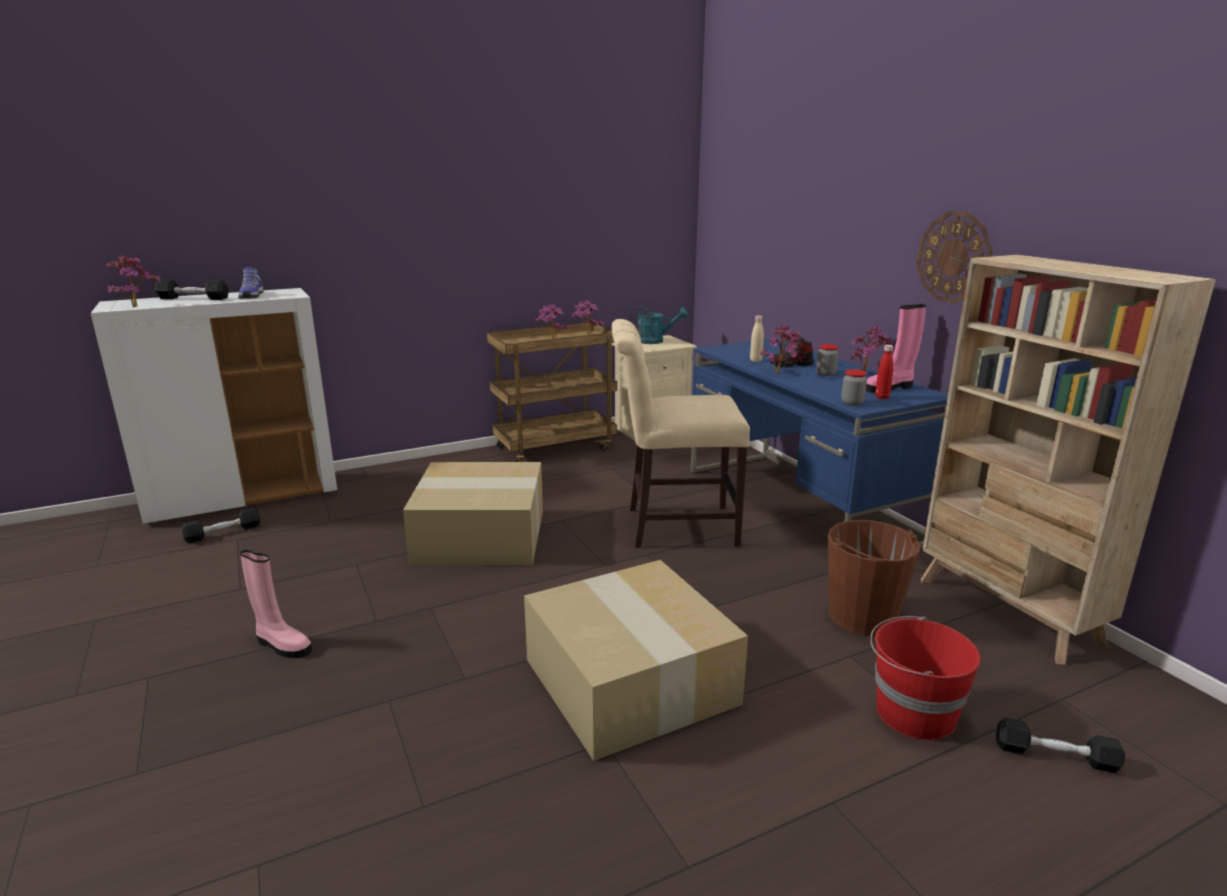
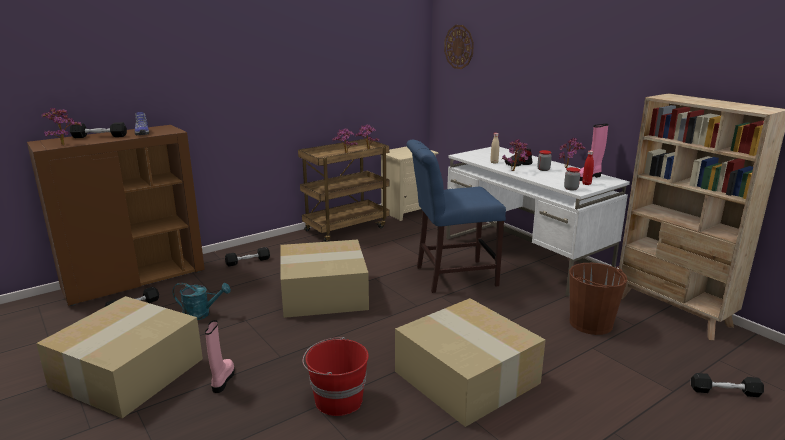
camera: 10 degrees left, 0 degrees up
(168, 620) = (128, 371): none -> cardboard box
(245, 498) = (135, 280): white cabinet -> brown cabinet
(282, 645) = (222, 379): pink boot -> pink boot turned 105 degrees counterclockwise
(401, 483) = (248, 261): none -> black dumbbell
(655, 341) = (408, 150): turquoise watering can -> turquoise watering can (202, 314)
(674, 526) = (451, 276): beige chair -> blue chair
(798, 505) = (524, 256): blue desk -> white desk
(912, 713) = (640, 377): red bucket -> red bucket (337, 400)
(954, 257) = (625, 94): wall clock -> wall clock (459, 47)

